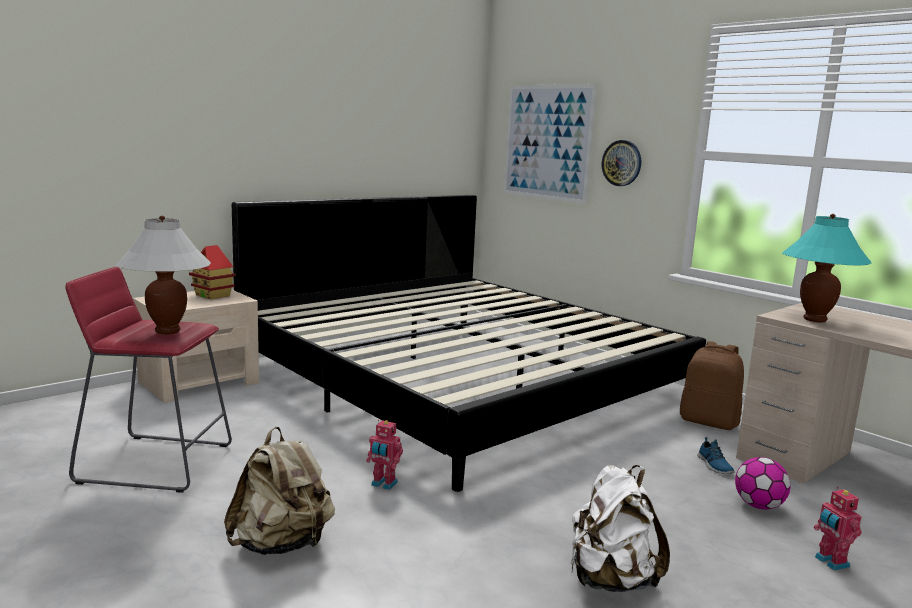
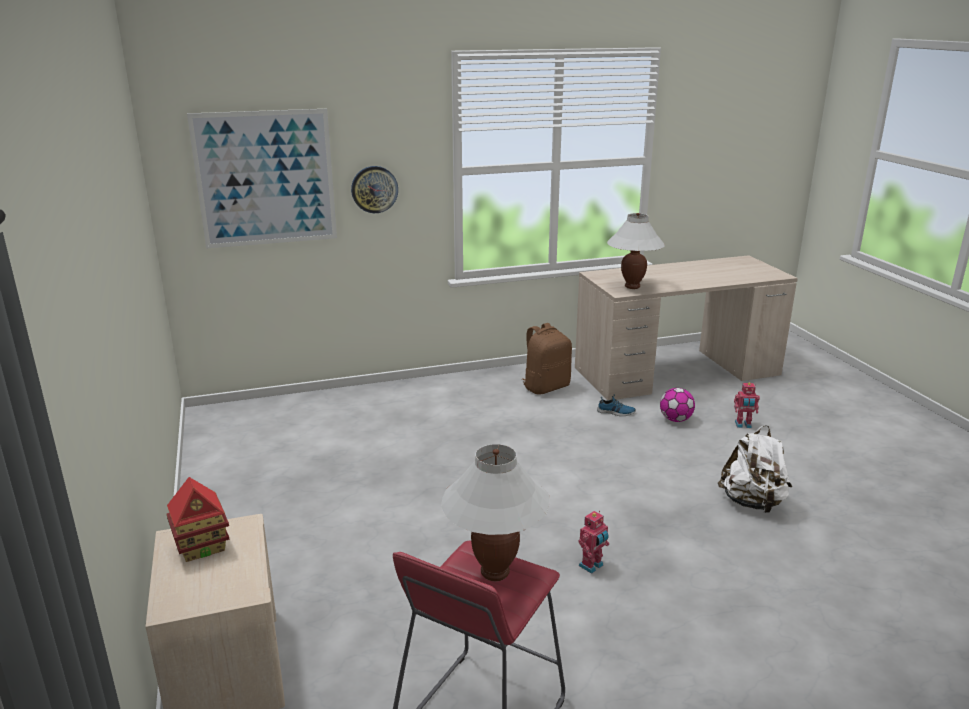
camera: 65 degrees left, 10 degrees up
(282, 544) = (681, 643): beige backpack -> none
(460, 380) = (378, 467): bed -> none
(815, 320) = (632, 287): turquoise table lamp -> white table lamp

